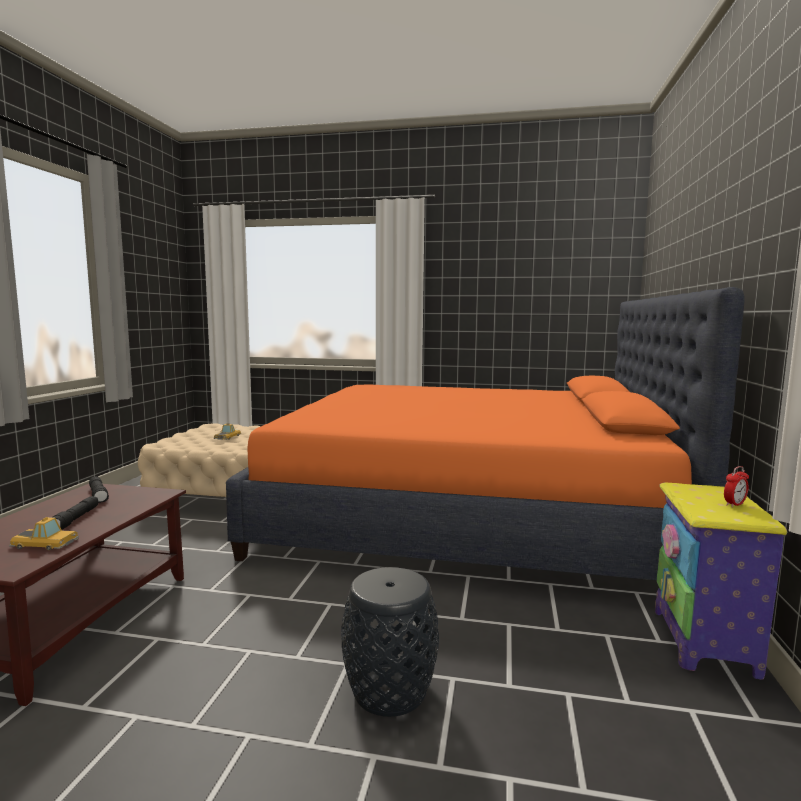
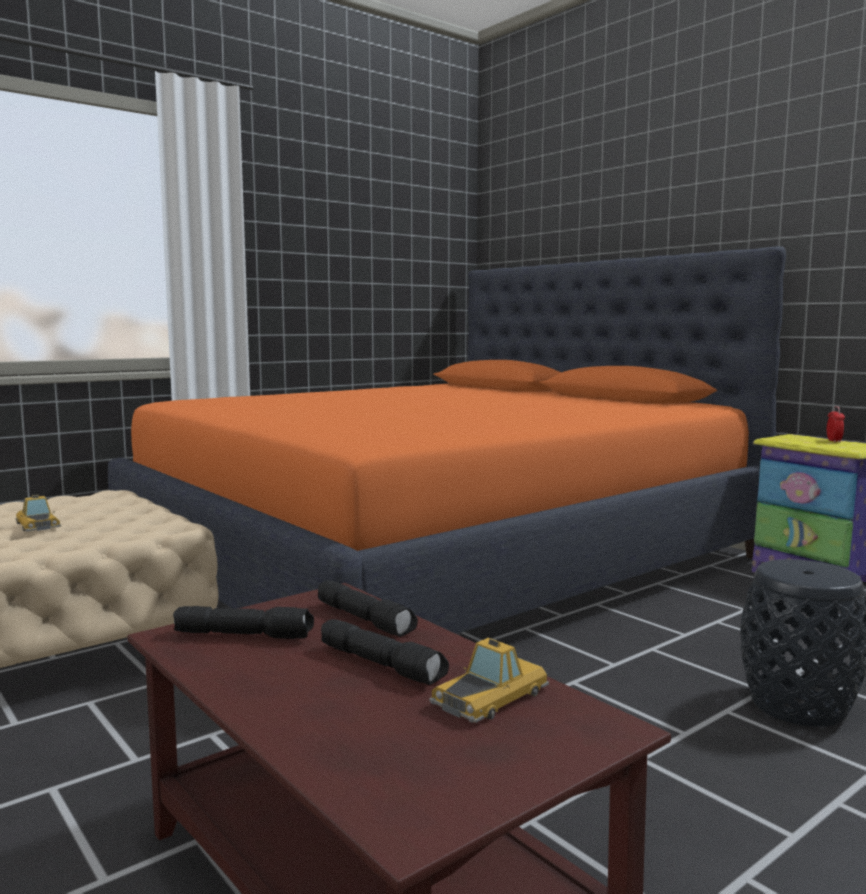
camera: 50 degrees left, 0 degrees up
(132, 505) = (365, 620): none -> black flashlight

